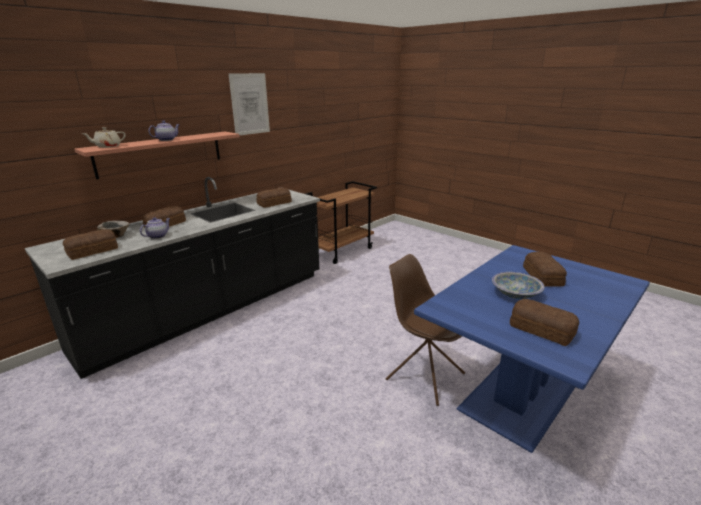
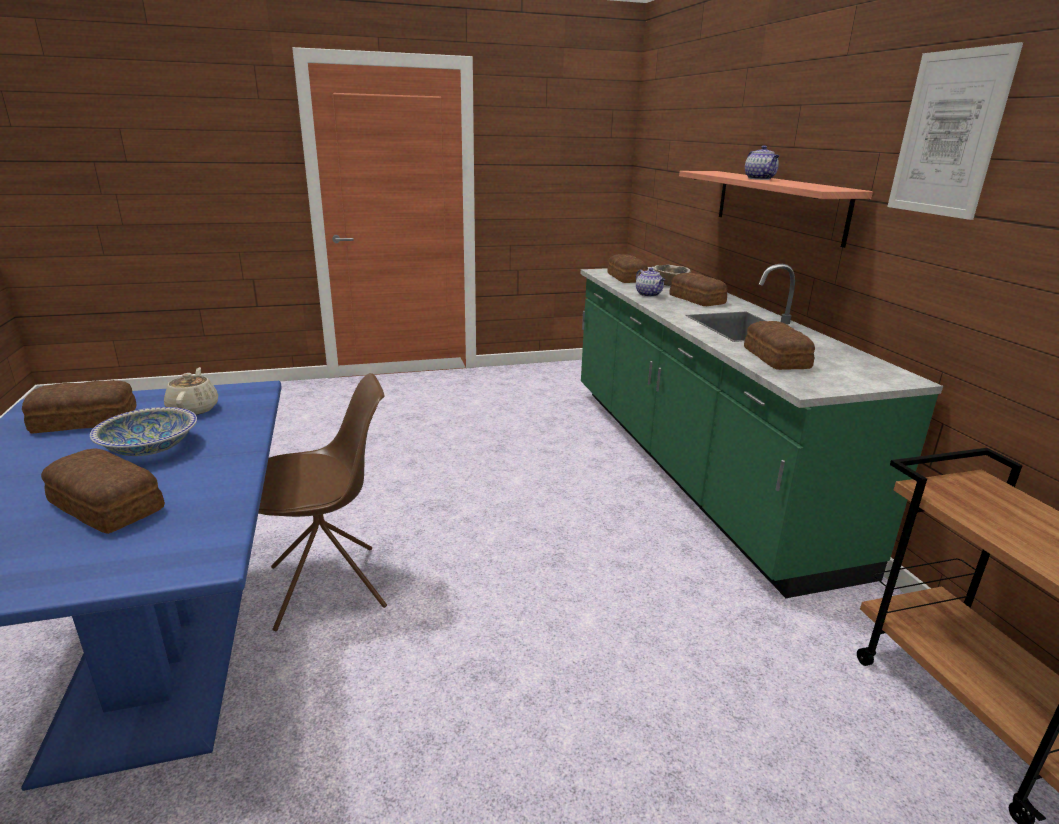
camera: 120 degrees right, 0 degrees up
(107, 146) = (715, 172): beige teapot -> beige teapot (194, 409)
(210, 310) = (691, 465): black counter -> green counter

